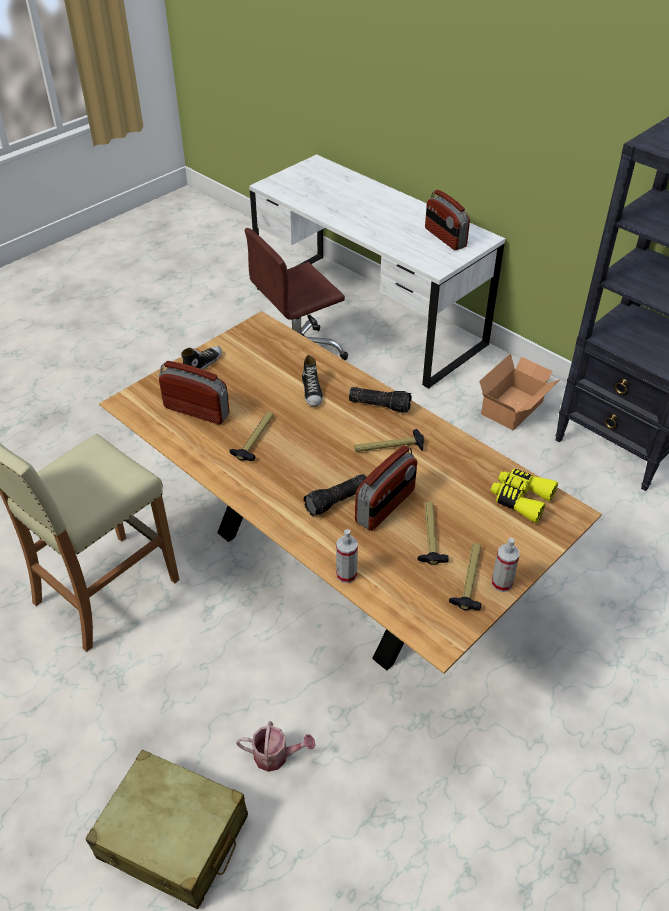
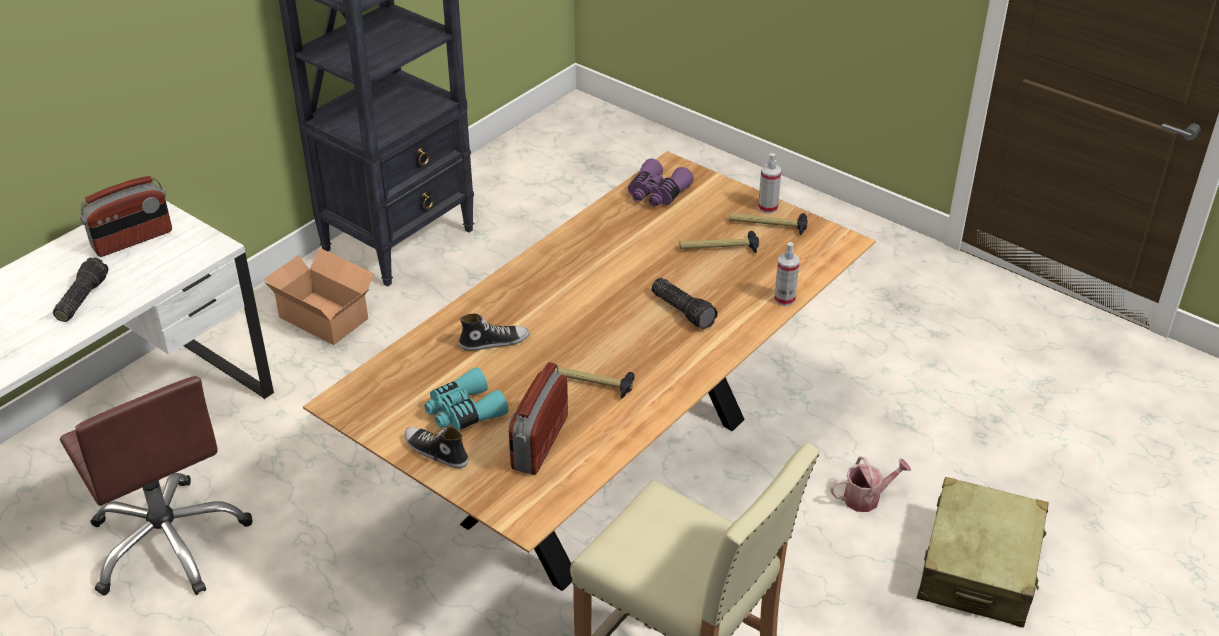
camera: 95 degrees left, 5 degrees down
(238, 377) = (464, 411): none -> turquoise binoculars
(276, 756) = (866, 498): watering can -> watering can turned 75 degrees clockwise
(380, 405) = (517, 286): flashlight -> flashlight (81, 298)
(385, 506) = (684, 277): radio -> none
(389, 447) = (592, 277): hammer -> none
(520, 499) = (657, 194): yellow binoculars -> purple binoculars

